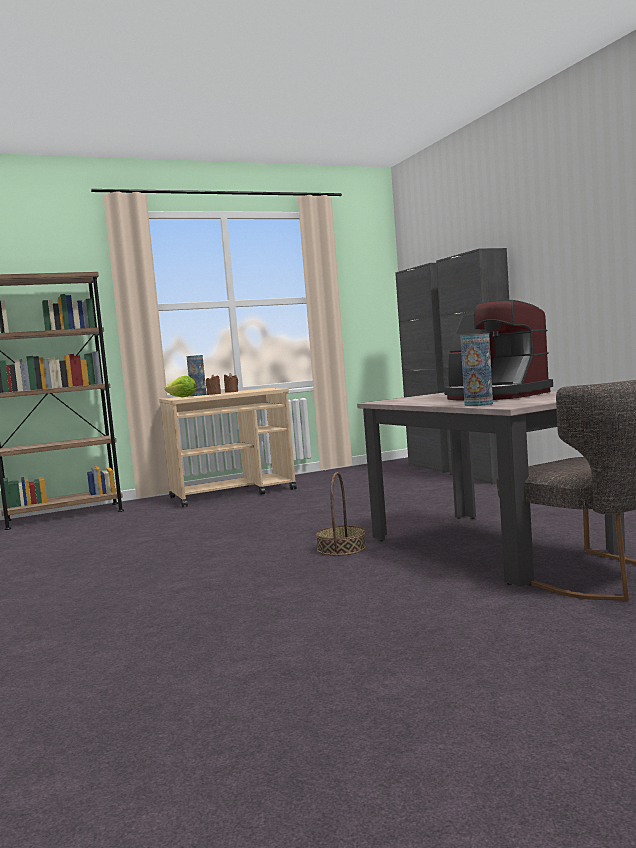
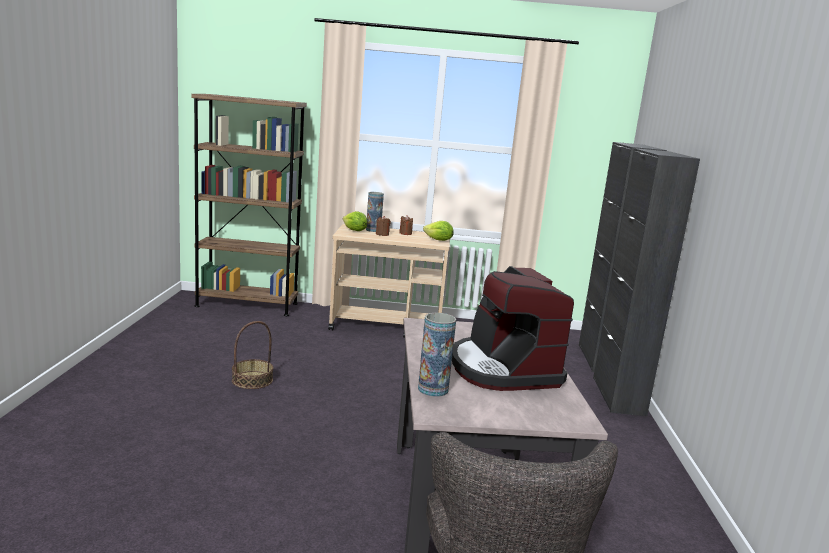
camera: 25 degrees right, 10 degrees up
(270, 389) = (438, 240): none -> lettuce
(341, 548) = (356, 447): basket -> basket (252, 380)

